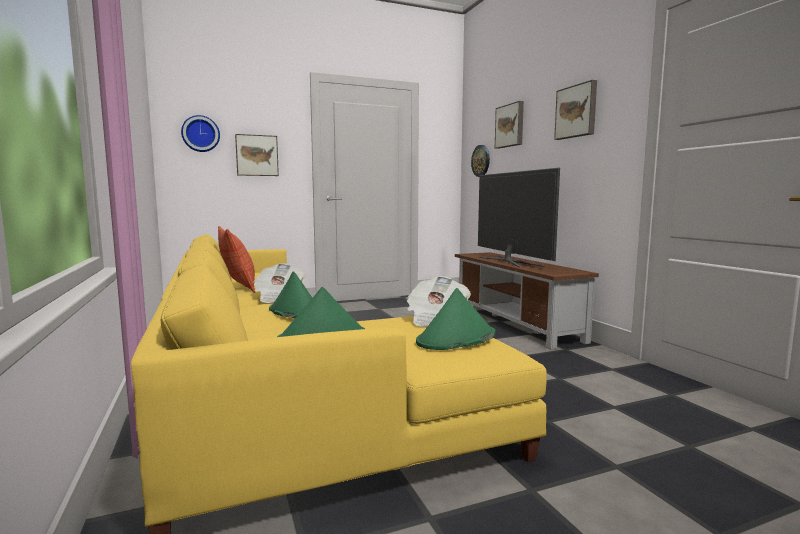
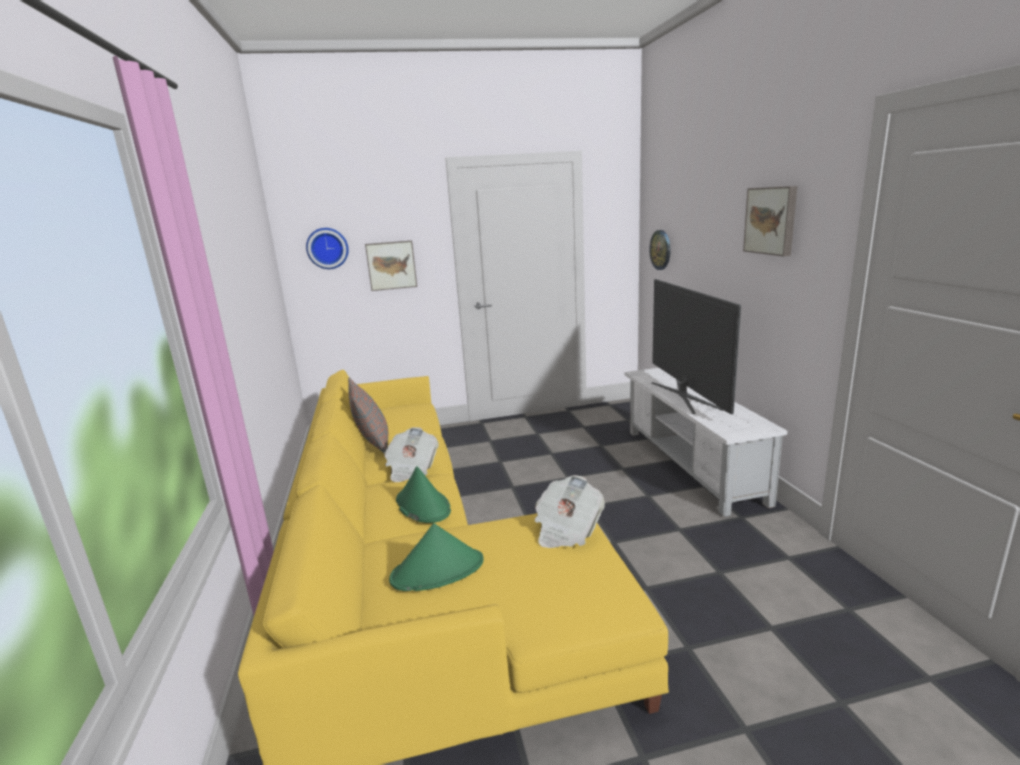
camera: 10 degrees right, 10 degrees up
(238, 288) = (373, 446): orange pillow -> grey pillow
(456, 339) = (576, 579): green hat -> none
(510, 125) = (694, 215): picture -> none
(514, 323) = (690, 465): brown tv stand -> white tv stand

